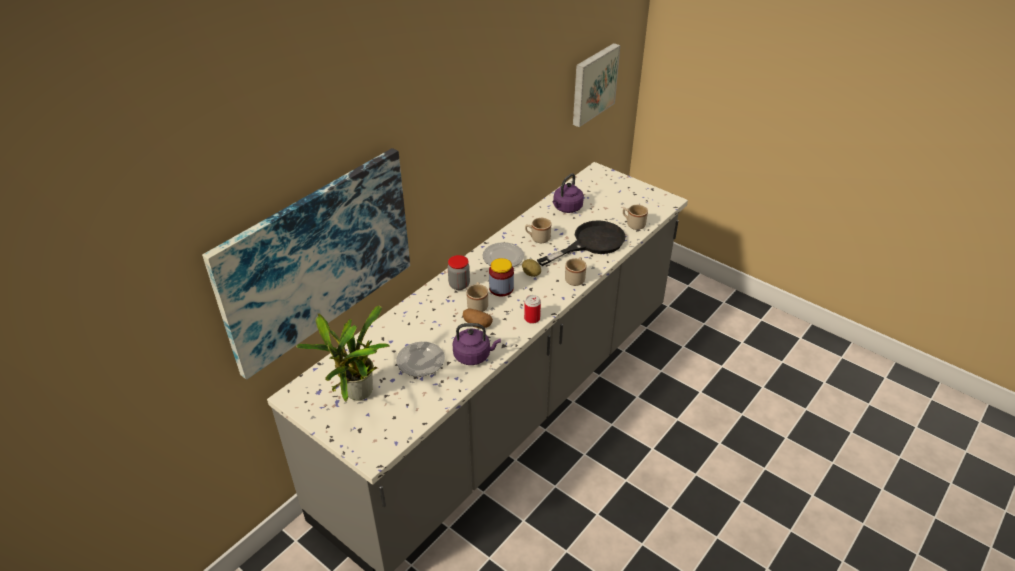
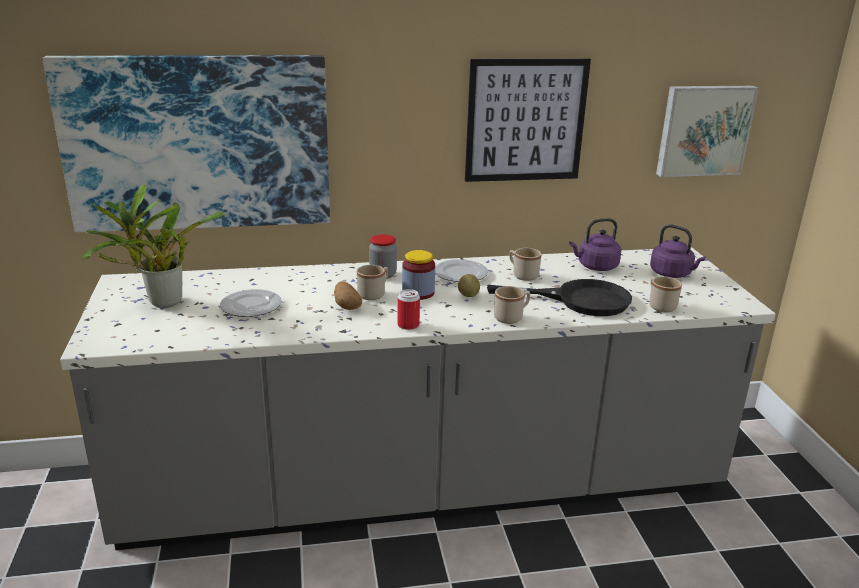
camera: 40 degrees right, 15 degrees down
(474, 356) = (302, 325): purple kettle -> purple kettle (672, 274)
(507, 128) = (525, 120): none -> picture

